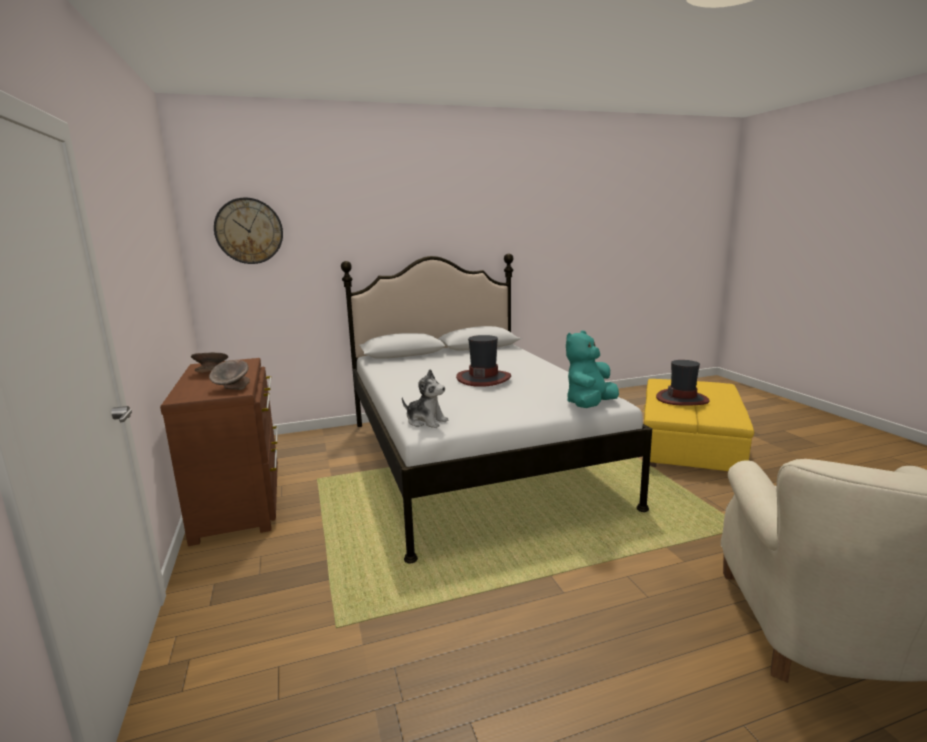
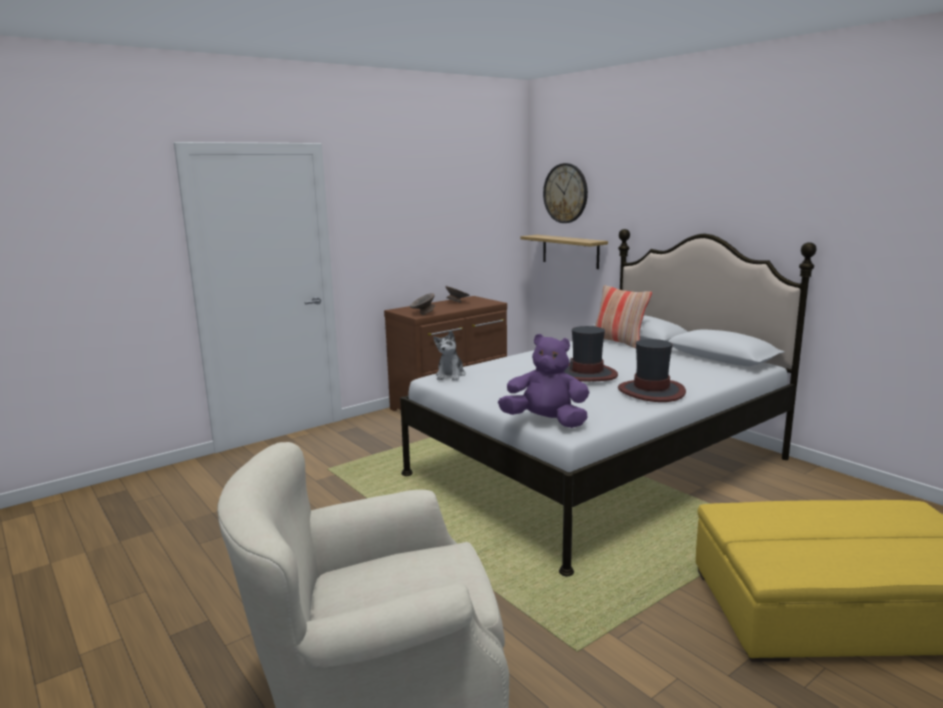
camera: 70 degrees right, 0 degrees up
(266, 293) = (570, 251): none -> shelf
(400, 360) = (619, 342): none -> pillow
(589, 405) = (546, 421): turquoise plush toy -> purple plush toy
(682, 399) = (821, 524): hat -> hat (651, 391)

